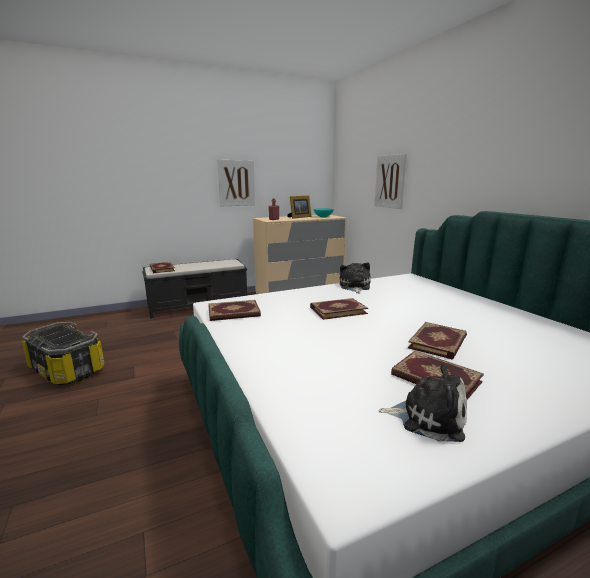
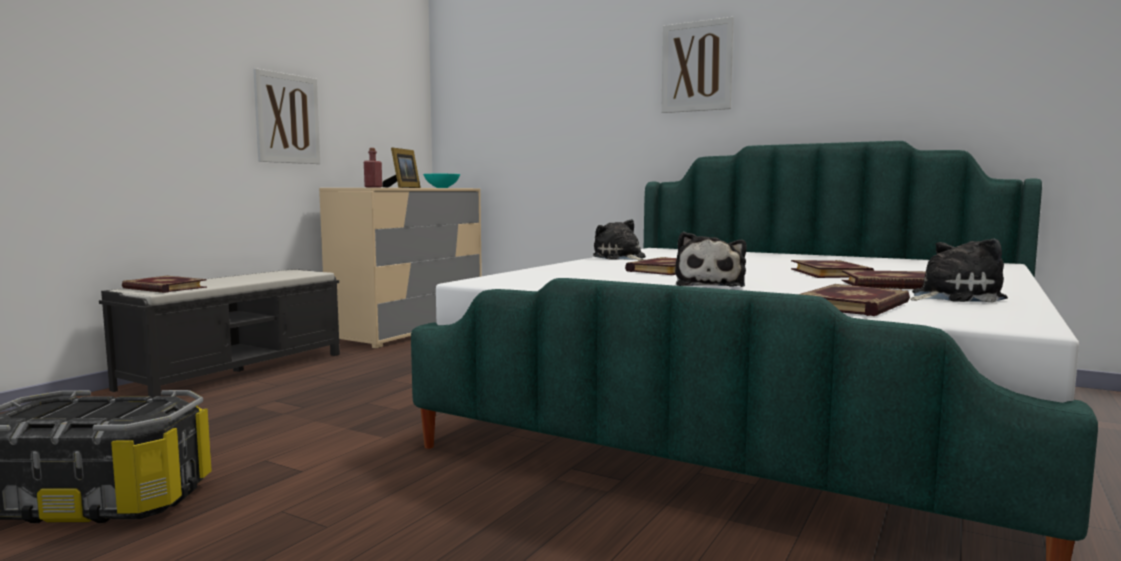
camera: 35 degrees left, 10 degrees down
(234, 313) = (541, 282): book -> book (856, 305)
(309, 340) = (710, 285): none -> plush toy
(390, 181) = (569, 123): picture -> picture (696, 66)

